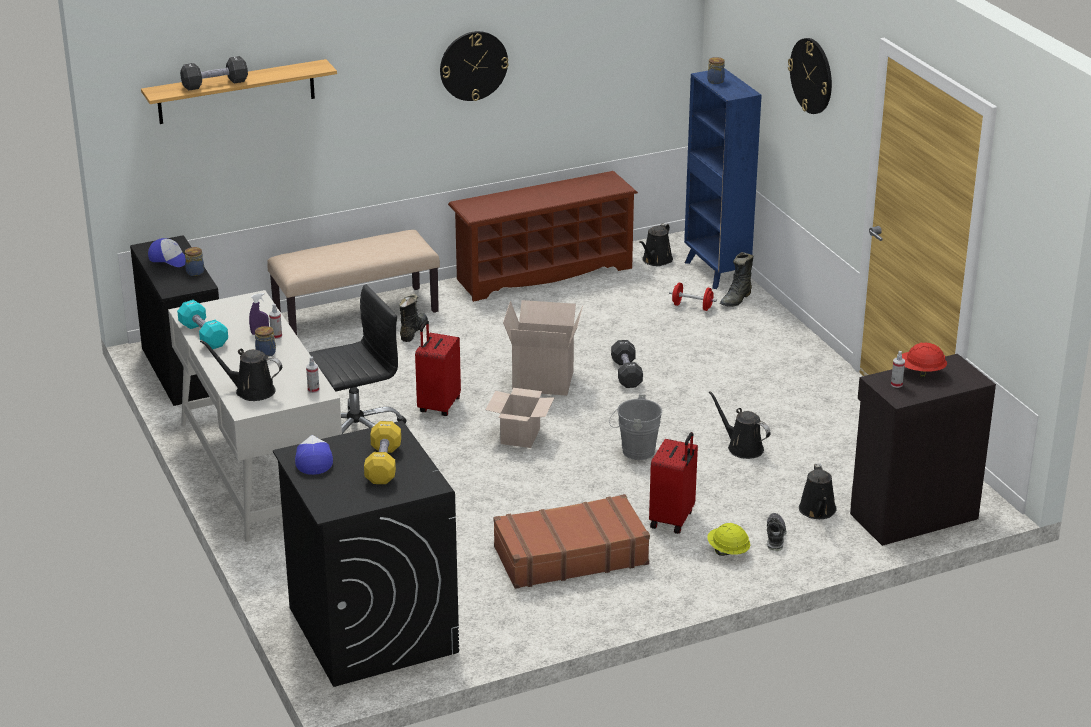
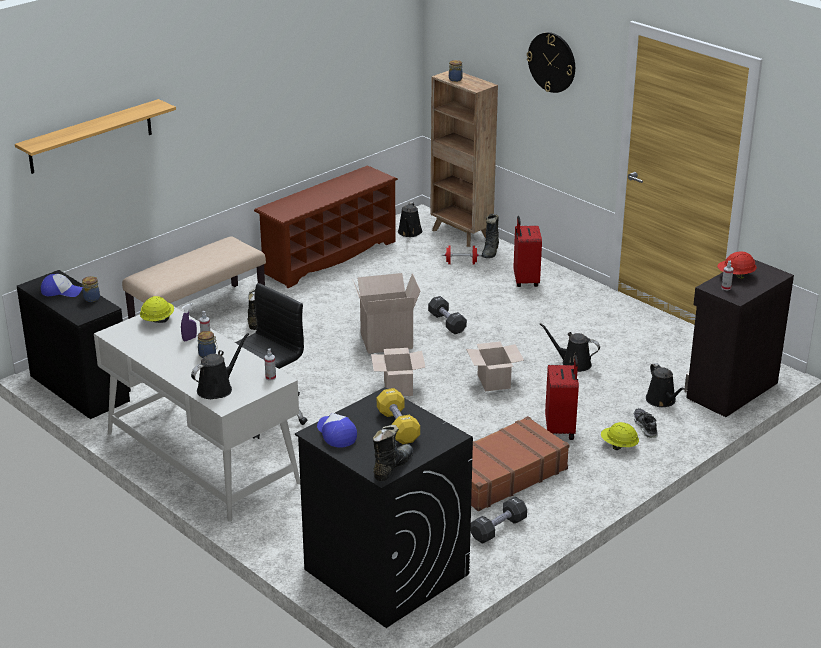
camera: 20 degrees left, 0 degrees up
(203, 335) = (141, 349): turquoise dumbbell -> none
(215, 84) = (79, 131): black dumbbell -> black dumbbell (498, 529)
(241, 307) = (157, 320): none -> yellow hard hat
(251, 390) = (217, 388): black watering can -> black watering can turned 135 degrees clockwise
(344, 505) = (392, 467): none -> black boot
(438, 406) = (316, 376): red suitcase -> red suitcase (525, 281)
(473, 65) = (267, 91): wall clock -> none
(634, 451) = (494, 382): grey bucket -> cardboard box
(716, 272) = (461, 234): blue bookcase -> brown bookcase

